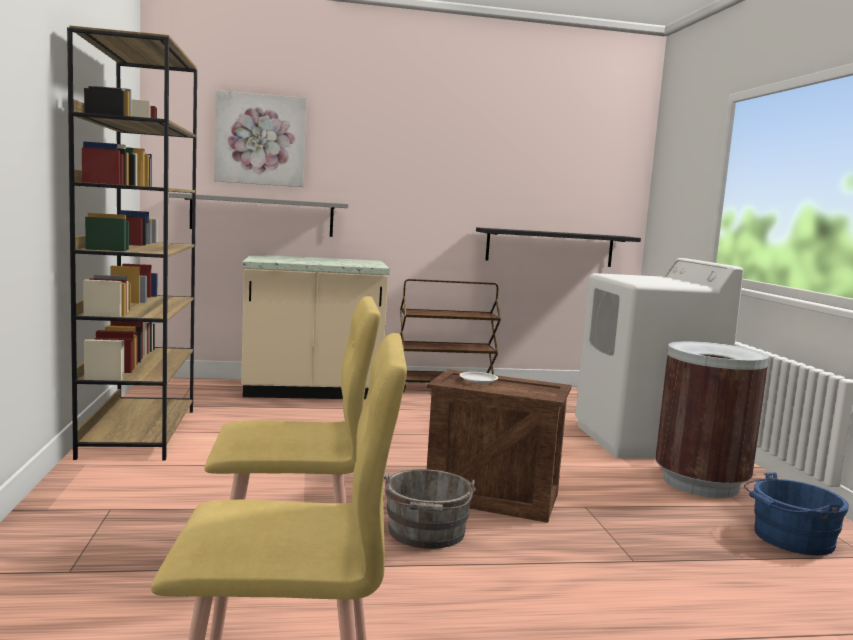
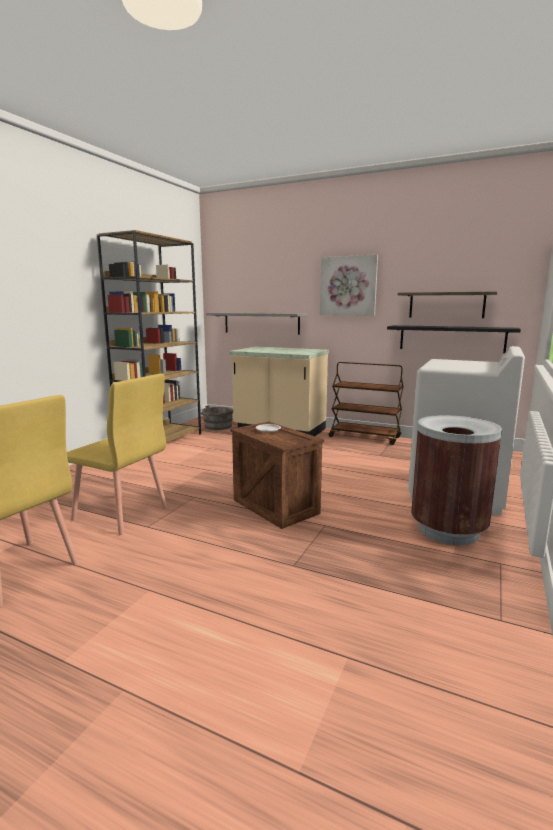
camera: 35 degrees right, 5 degrees up
(260, 140) = (259, 277): picture -> picture (348, 286)
(426, 533) = (202, 518): grey bucket -> grey bucket (217, 427)
(544, 204) = (446, 305): none -> shelf
(789, 538) = (448, 586): blue bucket -> none

